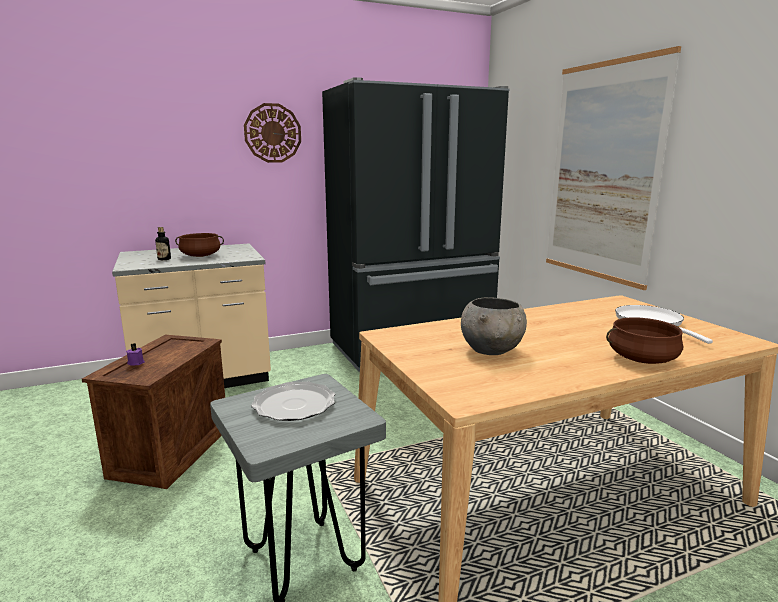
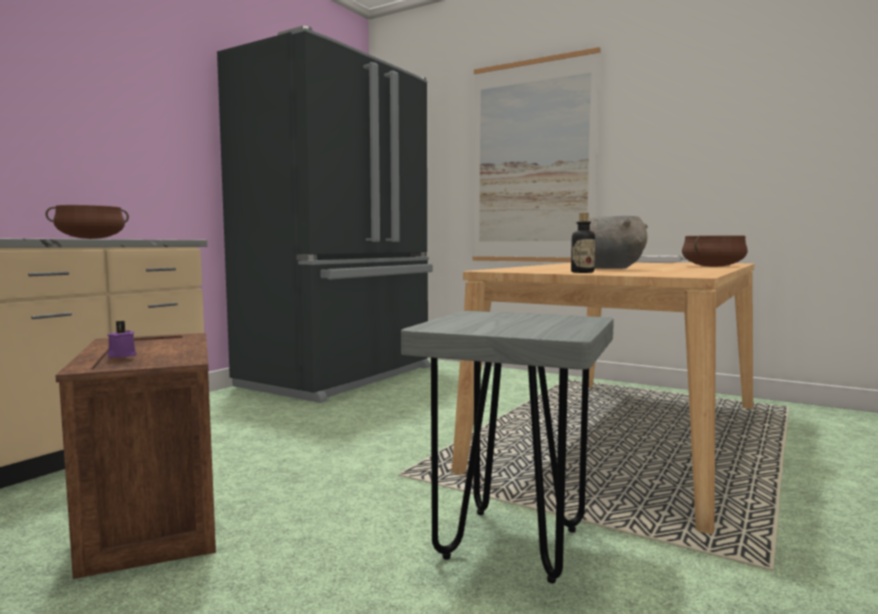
camera: 35 degrees left, 10 degrees down
(164, 259) = (35, 238): bottle -> bottle (582, 272)
(272, 133) = (155, 91): wall clock -> none
(293, 404) = (501, 321): plate -> none

